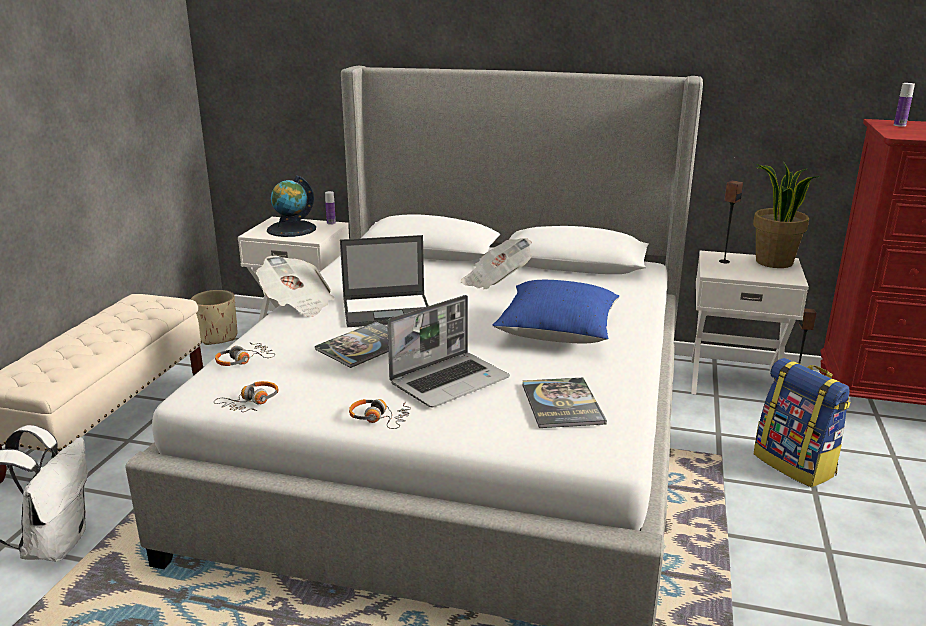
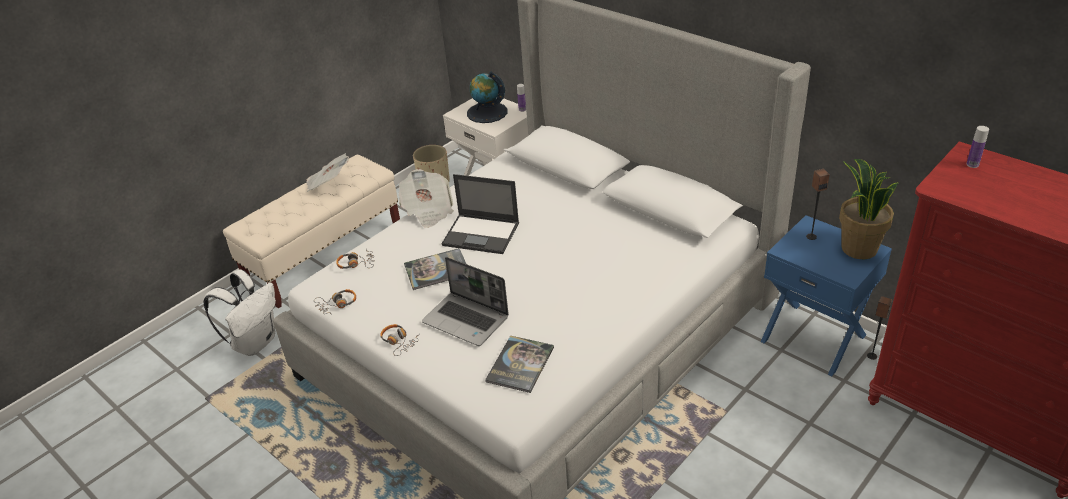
camera: 30 degrees right, 15 degrees up
(450, 381) = (467, 320): laptop -> laptop turned 45 degrees clockwise
(496, 281) = (588, 217): newspaper -> newspaper (328, 184)
(557, 332) = (581, 291): blue pillow -> none
(733, 380) = (814, 337): white nightstand -> blue nightstand
(795, 465) = (781, 440): backpack -> none

